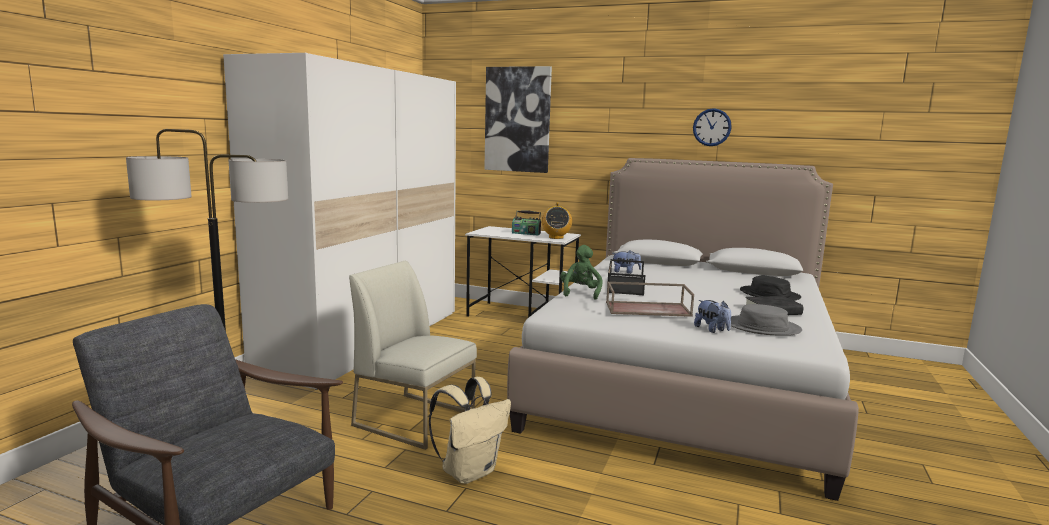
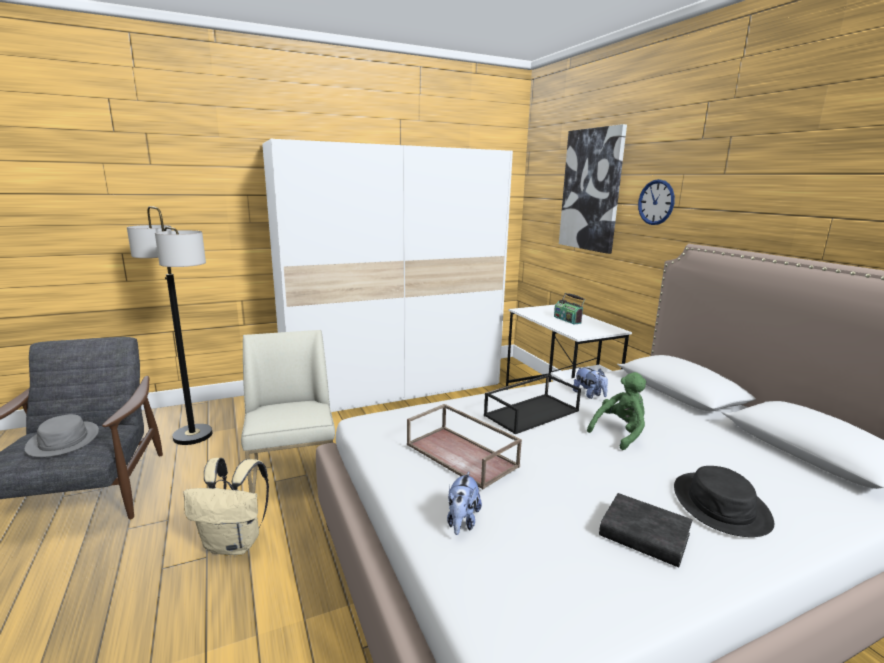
camera: 45 degrees right, 5 degrees up
(556, 237) = (586, 331): radio -> none
(580, 293) = (460, 406): green plush toy -> green plush toy (620, 433)
(712, 127) = (820, 204): wall clock -> wall clock (656, 202)
(762, 327) = (542, 555): grey hat -> grey hat (64, 440)

